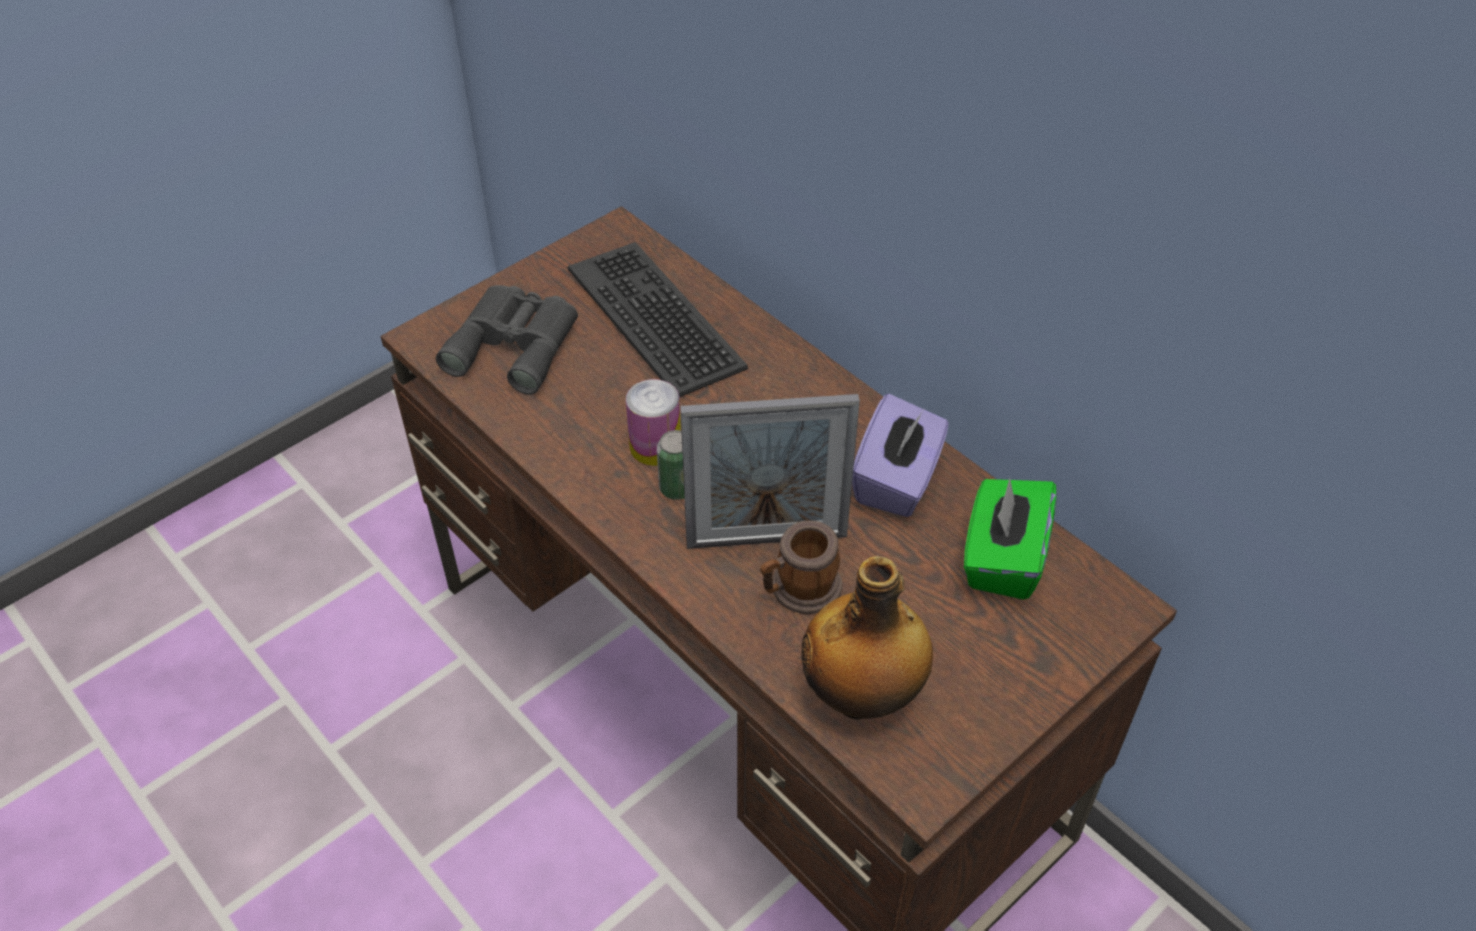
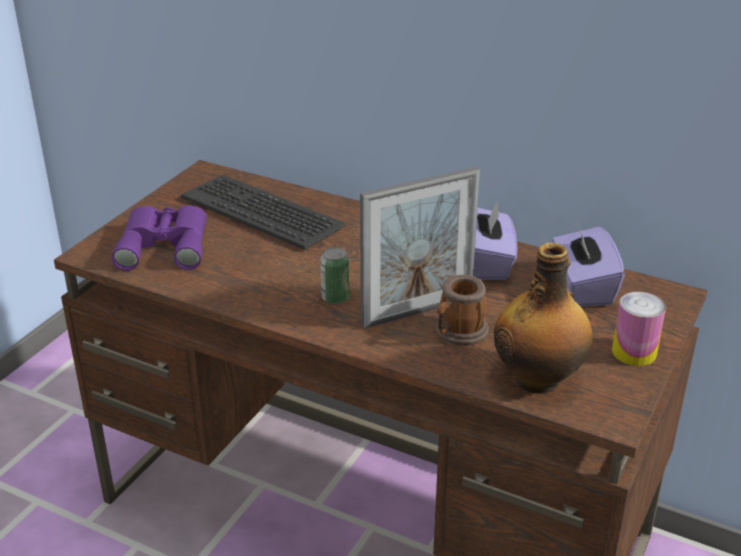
camera: 20 degrees left, 15 degrees down
(516, 343) = (165, 244): grey binoculars -> purple binoculars
(655, 446) = (305, 279): can -> can (634, 352)
(1002, 559) = (581, 288): green tissue box -> purple tissue box

